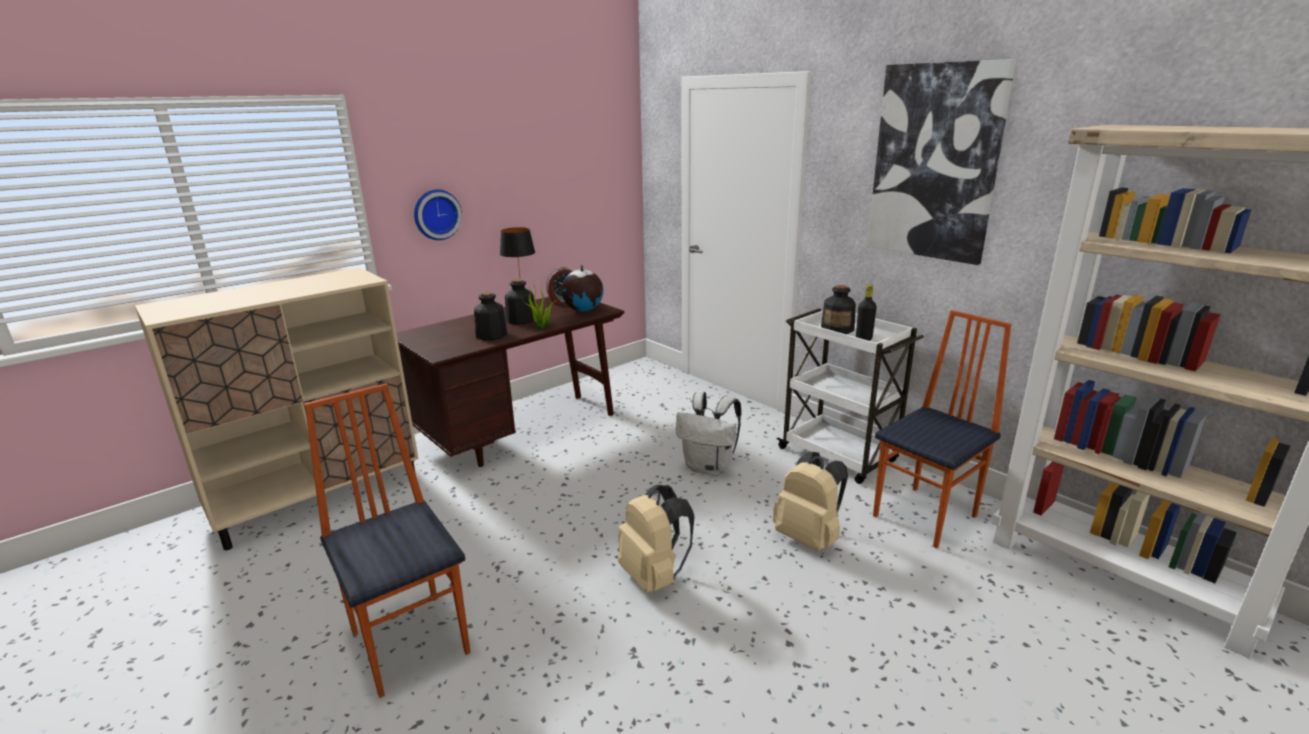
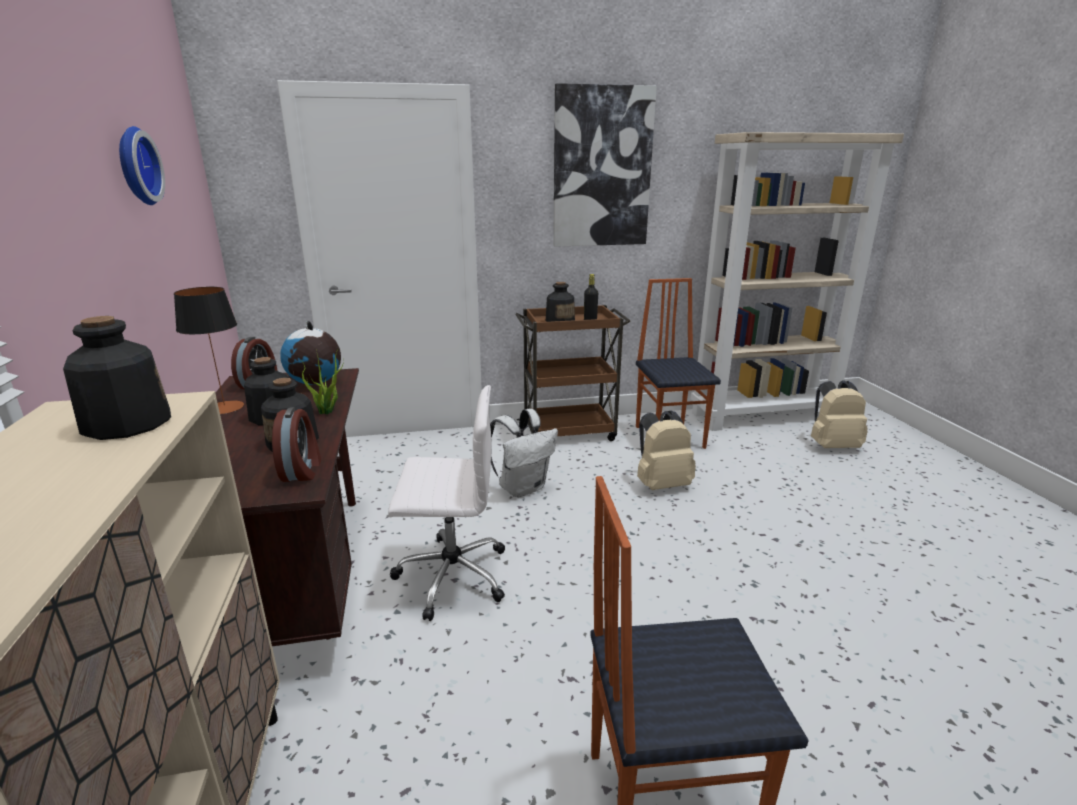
camera: 60 degrees left, 0 degrees up
(338, 282) = (126, 424): none -> bottle
(436, 214) = (67, 283): wall clock -> wall clock (135, 166)
(460, 348) = (302, 470): none -> alarm clock
(567, 481) = (450, 575): none -> white office chair
(654, 576) = (661, 573): beige backpack -> beige backpack (832, 446)
(839, 456) = (569, 432): white cart -> brown cart

